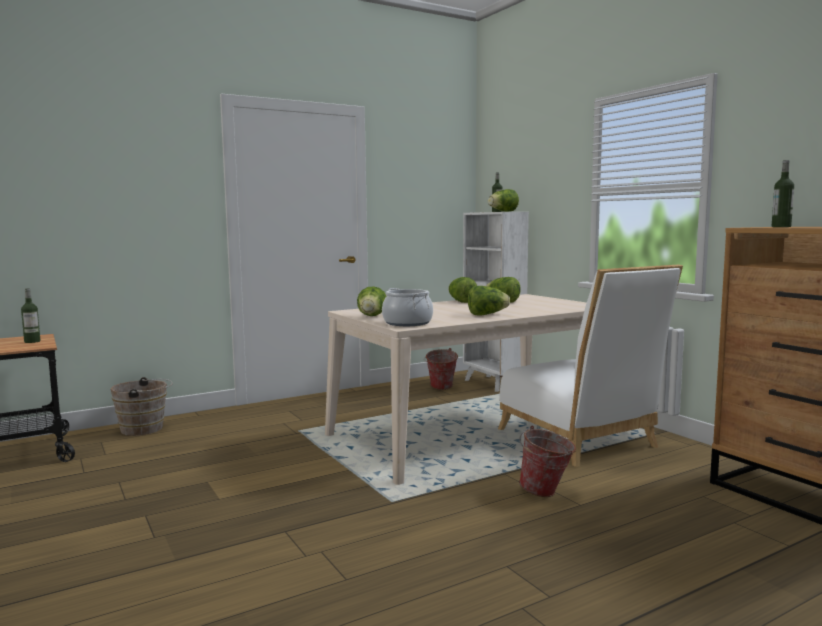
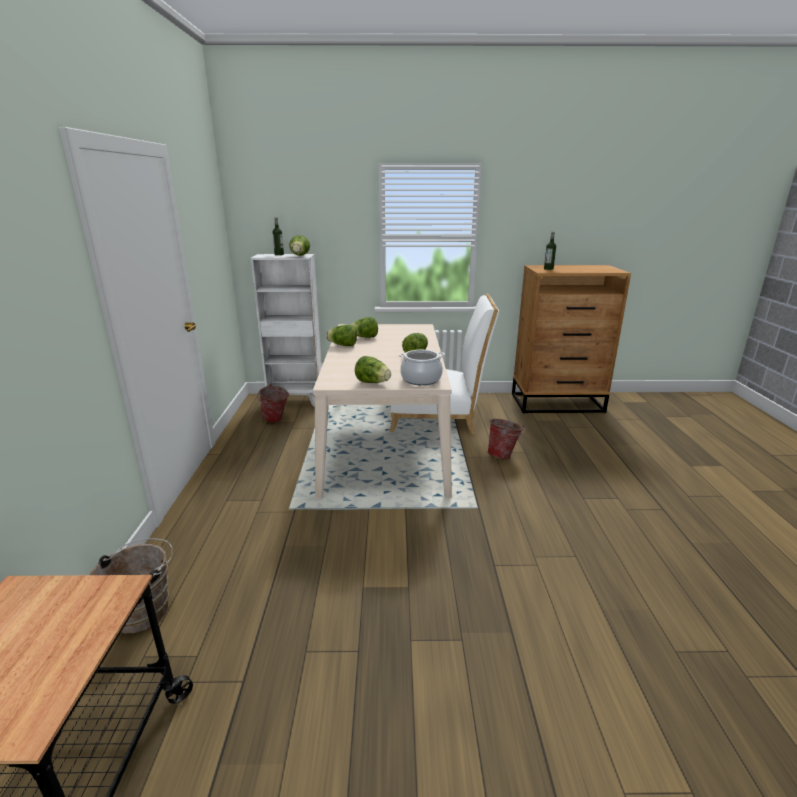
camera: 60 degrees left, 15 degrees up
(32, 341) = (58, 598): bottle -> none

